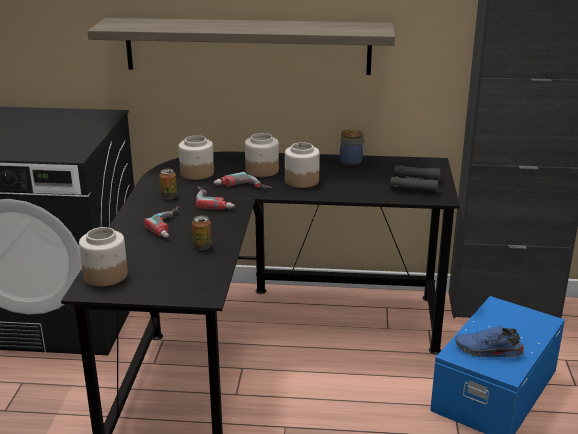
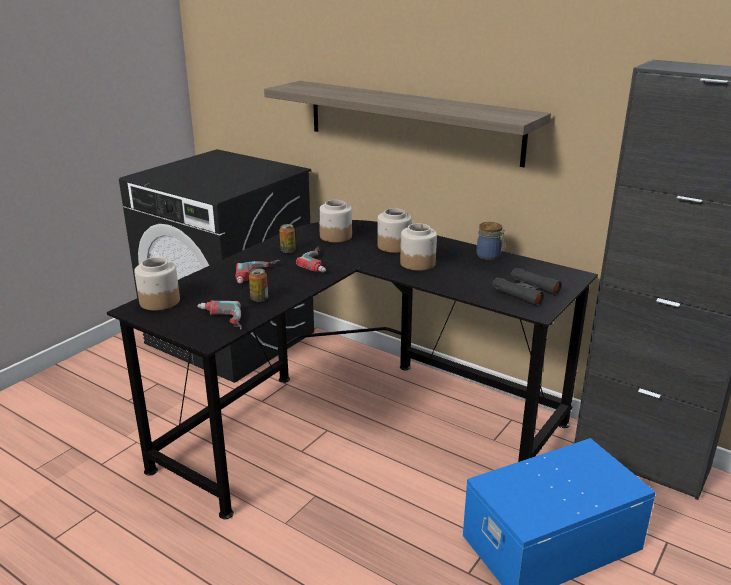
camera: 30 degrees right, 0 degrees up
(242, 189) = (356, 258): power drill -> power drill (219, 320)
(488, 351) = (528, 494): blue shoe -> none

